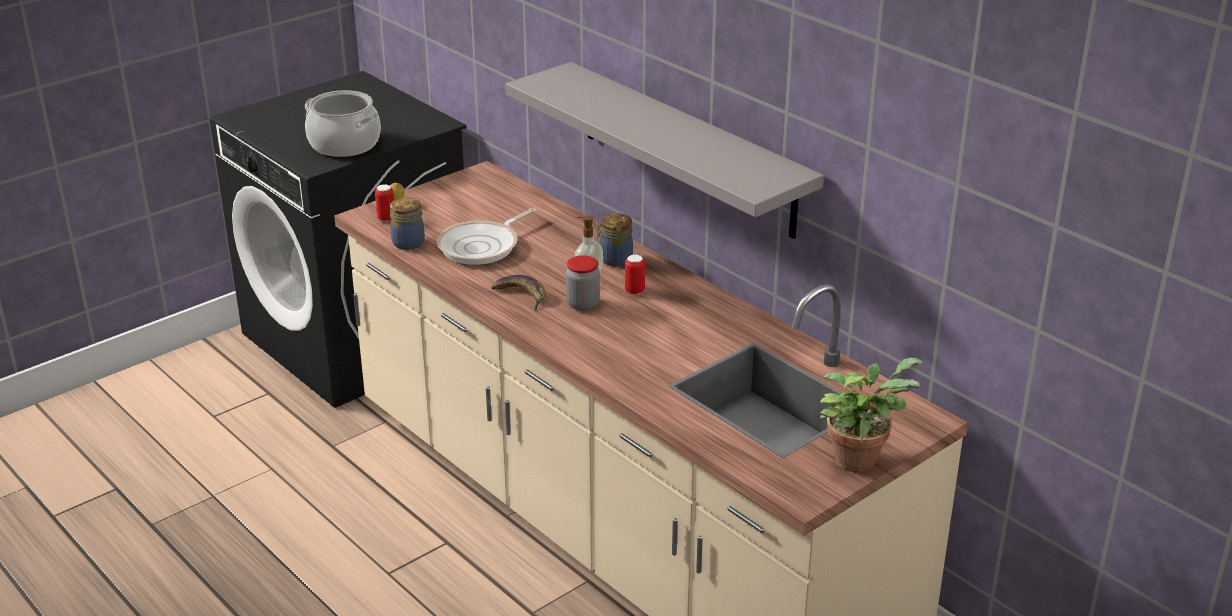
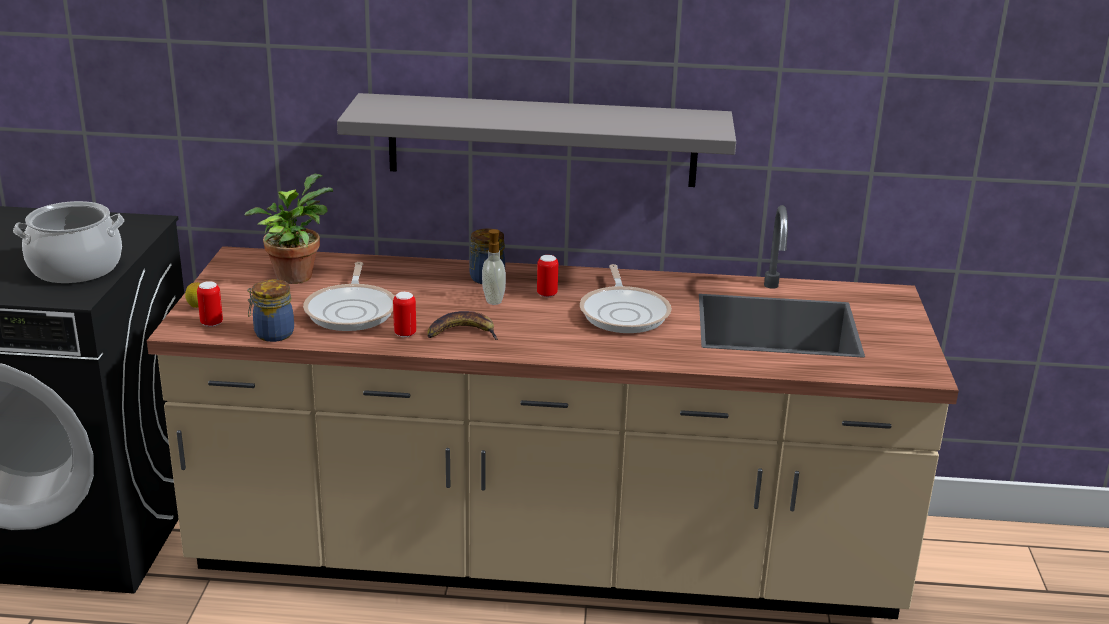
camera: 45 degrees left, 5 degrees down
(485, 279) = (405, 334): none -> can
(583, 304) = (525, 319): jar -> none
(663, 332) = (624, 313): none -> frying pan
(858, 457) = (904, 334): potted plant -> potted plant (295, 274)

